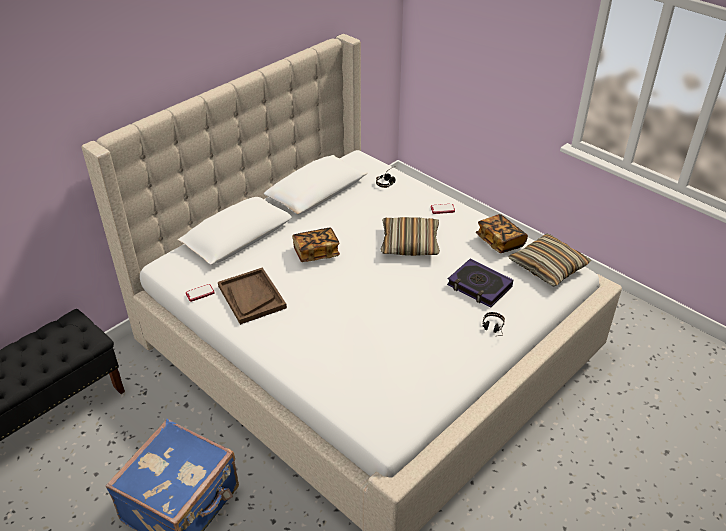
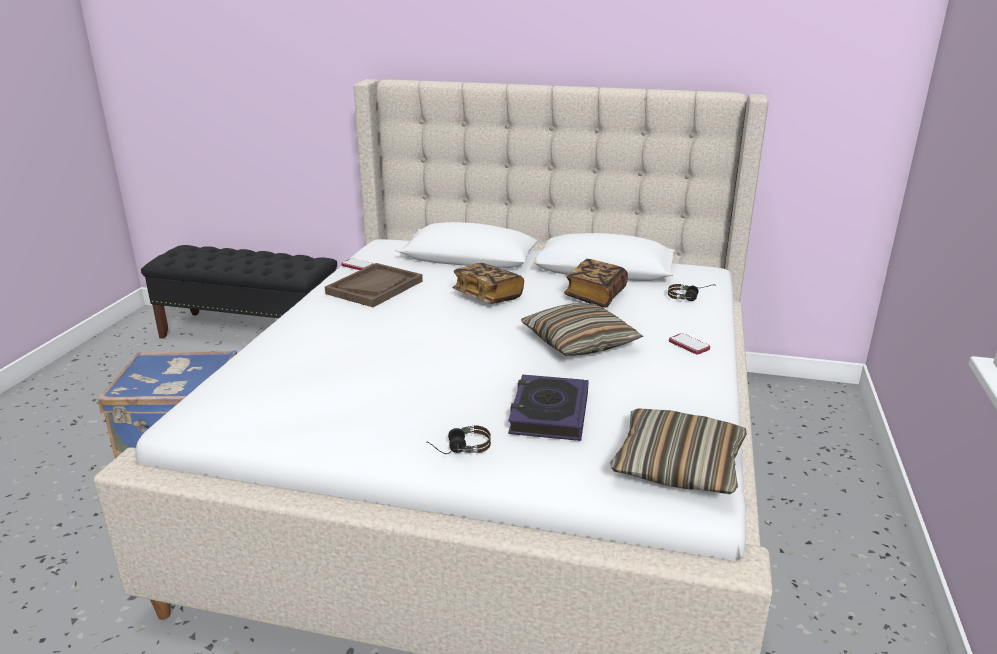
camera: 60 degrees right, 15 degrees down
(500, 242) = (680, 405): book -> book (595, 296)

